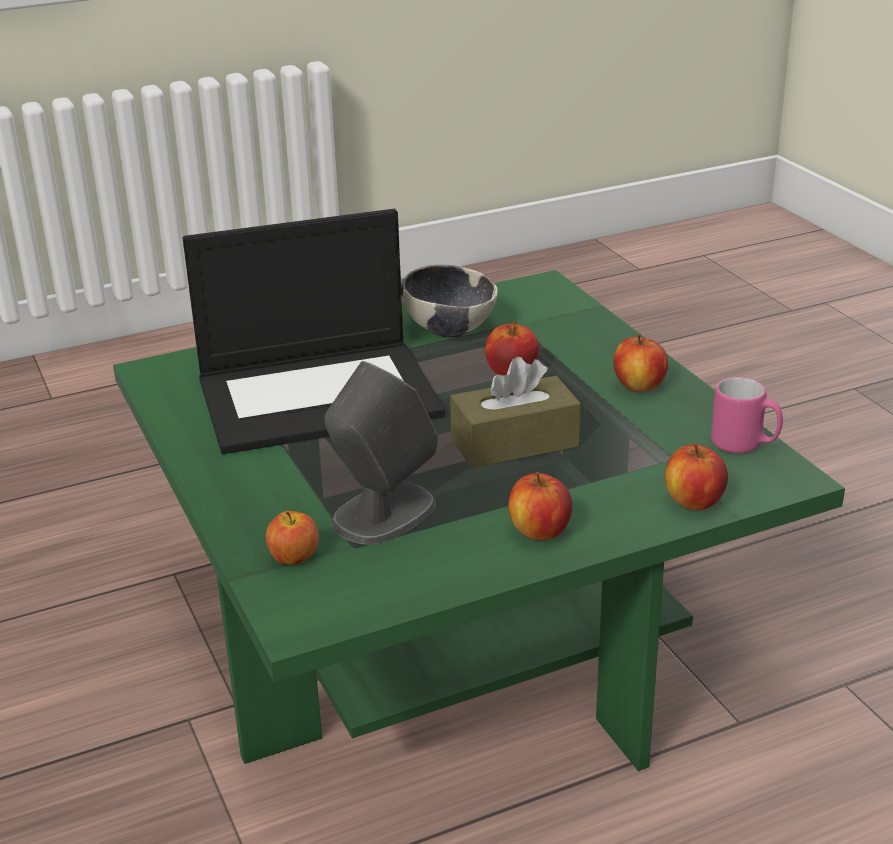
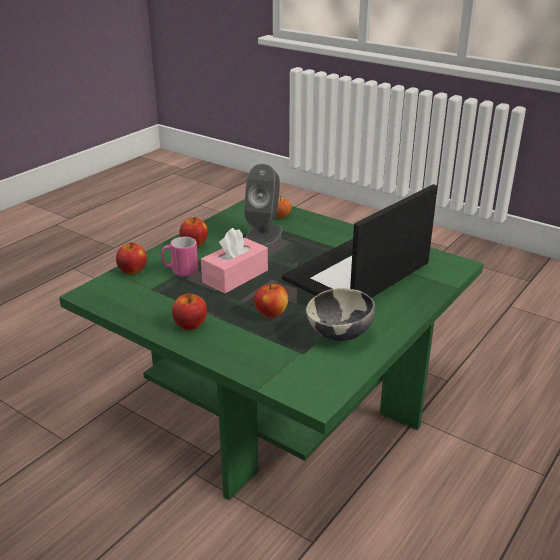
camera: 150 degrees right, 0 degrees up
(514, 442) = (235, 276): brown tissue box -> pink tissue box
(744, 445) = (115, 304): pink mug -> pink mug (180, 271)

